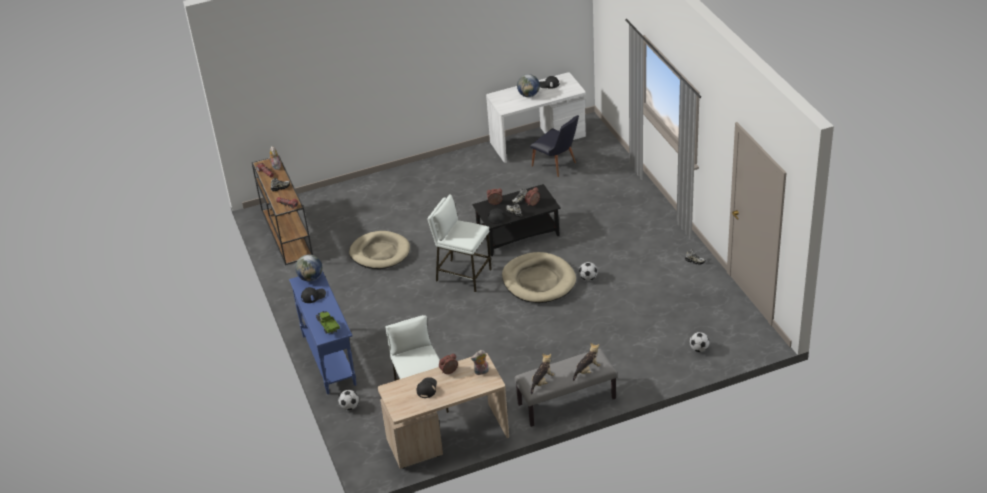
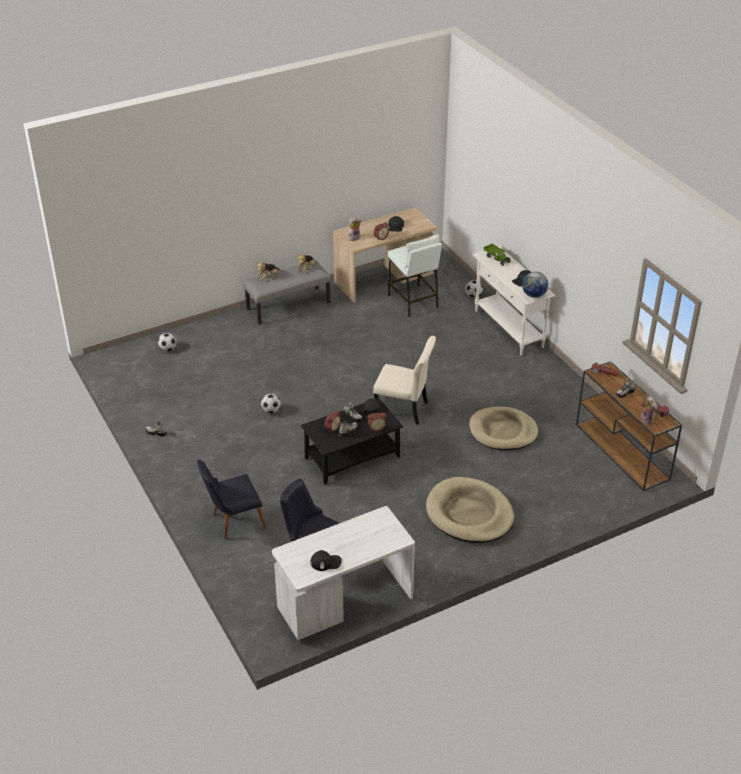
camera: 170 degrees right, 0 degrees up
(329, 360) = (508, 329): blue console table -> white console table
(463, 275) = (403, 409): white stool -> beige chair
(529, 95) = (352, 541): globe -> none
(538, 281) = (323, 406): beige dog bed -> beige dog bed (469, 514)
(619, 190) = (233, 521): none -> black chair

